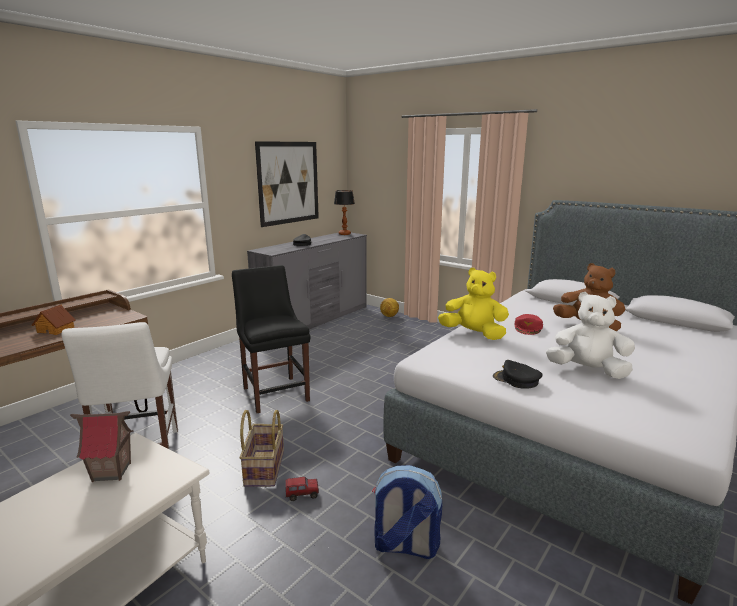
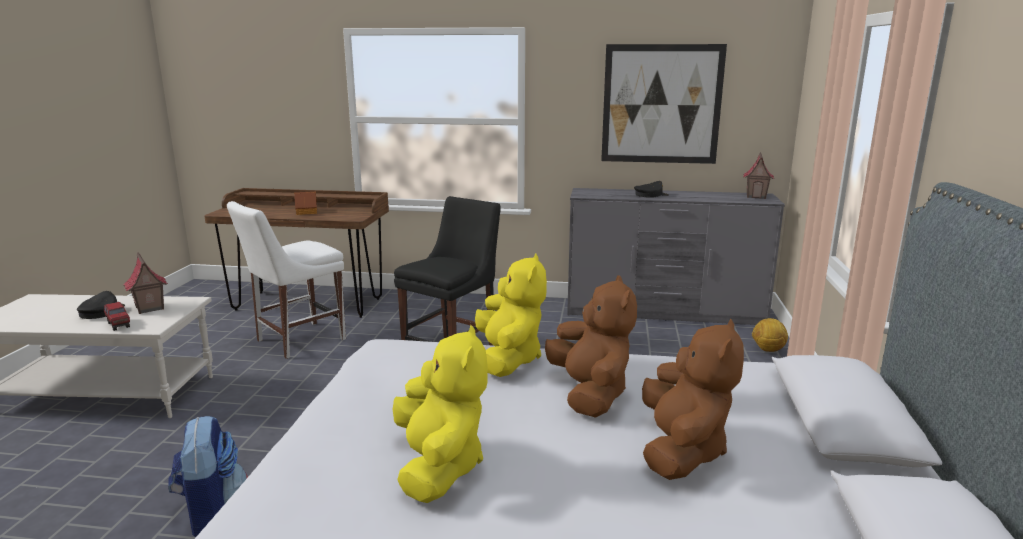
camera: 60 degrees right, 0 degrees up
(263, 468) = (308, 396): basket -> none
(302, 495) = (274, 430): toy truck -> toy truck (118, 325)
(344, 234) = (756, 196): table lamp -> toy house
(516, 380) = (353, 411): black cap -> black cap (101, 311)
(528, 328) = (590, 394): red cap -> brown plush toy
(587, 370) = (439, 467): white plush toy -> yellow plush toy

